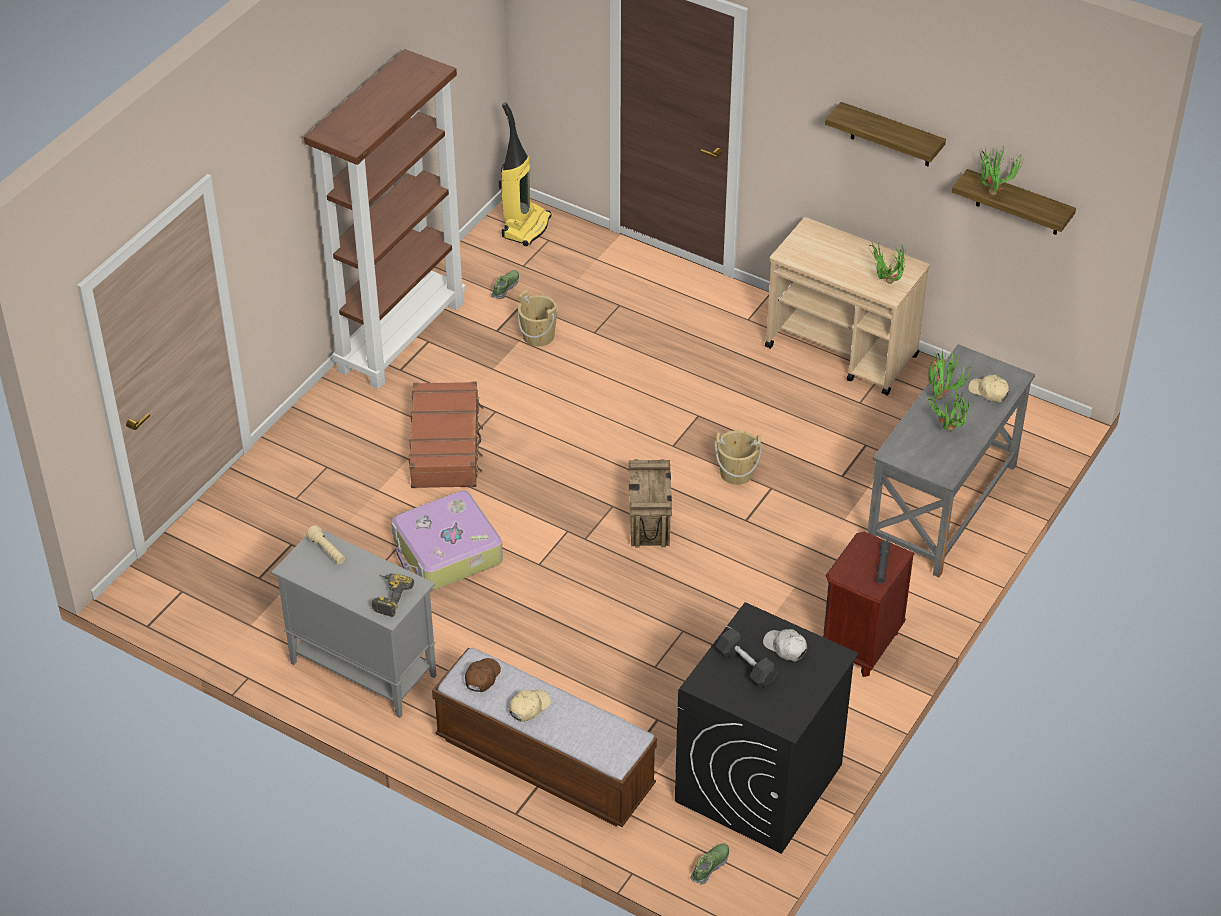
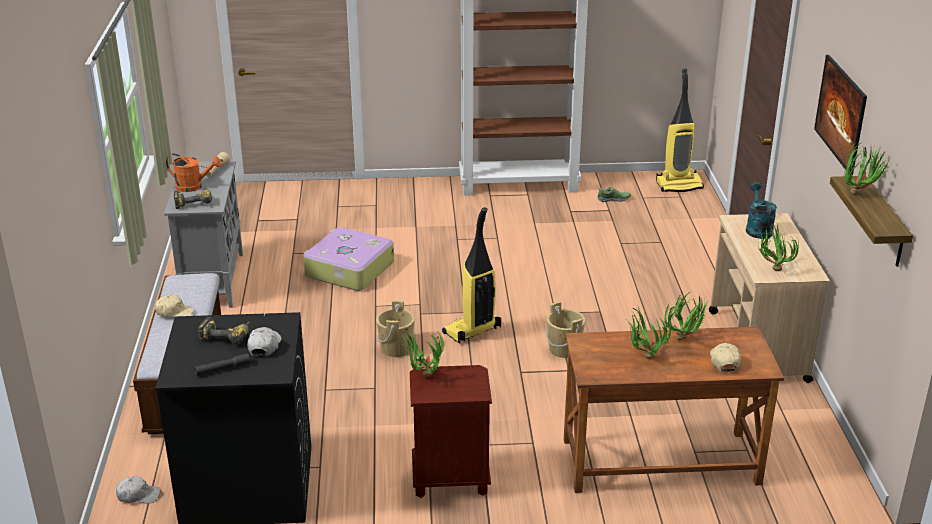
camera: 55 degrees right, 15 degrees down
(350, 584) = (194, 186): none -> orange watering can
(446, 445) = (444, 233): brown suitcase -> none
(482, 677) = (188, 285): brown cap -> none
(538, 336) = (587, 226): beige bucket -> beige bucket (396, 348)
(650, 518) = (472, 331): crate -> vacuum cleaner
(710, 866) = (138, 495): shoe -> white cap
(746, 665) = (227, 336): grey dumbbell -> power drill
(814, 250) = (757, 228): none -> turquoise watering can
(847, 576) = (423, 377): none -> potted plant
(882, 565) = (455, 390): grey flashlight -> grey flashlight (223, 369)
(891, 135) = (837, 132): shelf -> picture
(942, 506) = (660, 462): grey desk -> brown desk

